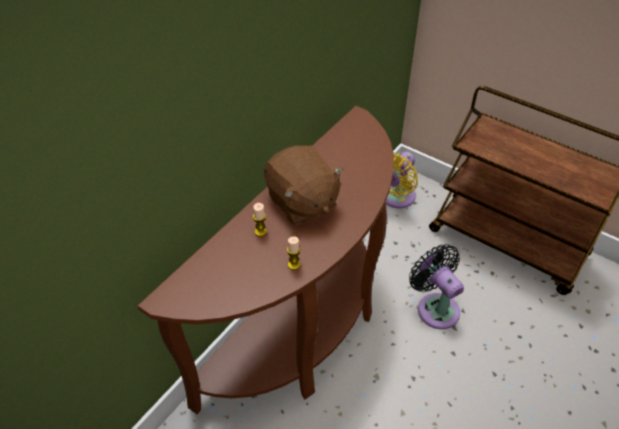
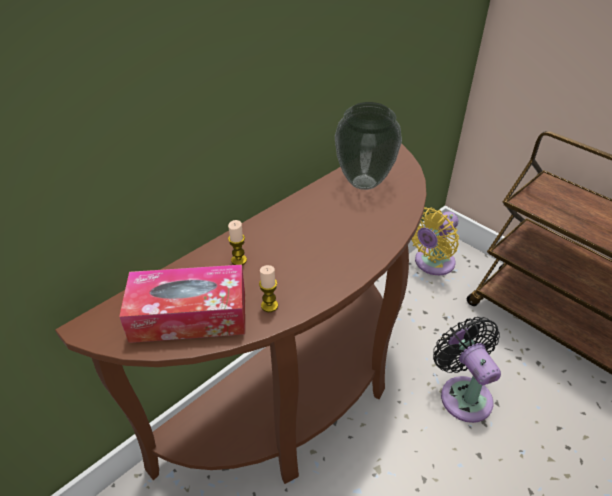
camera: 10 degrees right, 5 degrees down
(236, 280) = (189, 315): none -> tissue box
(301, 202) = (299, 233): brown plush toy -> none
(343, 151) = (365, 183): none -> vase

